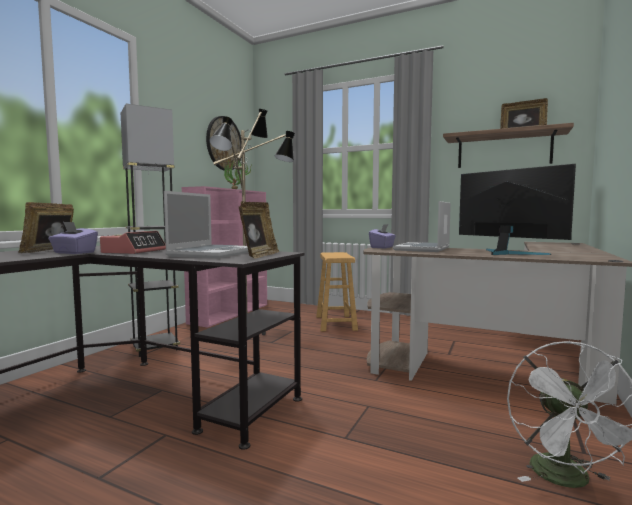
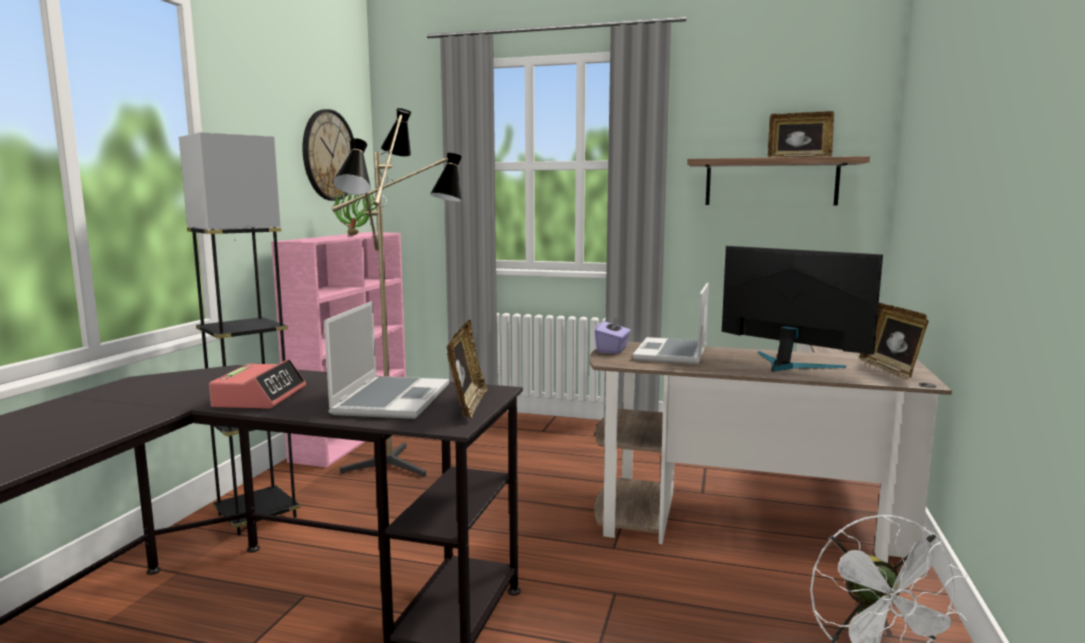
camera: 10 degrees left, 5 degrees up
(51, 250) = (114, 400): picture frame -> picture frame (890, 369)
(74, 253) = (164, 408): purple tissue box -> none
(335, 323) = (527, 445): brown stool -> none

